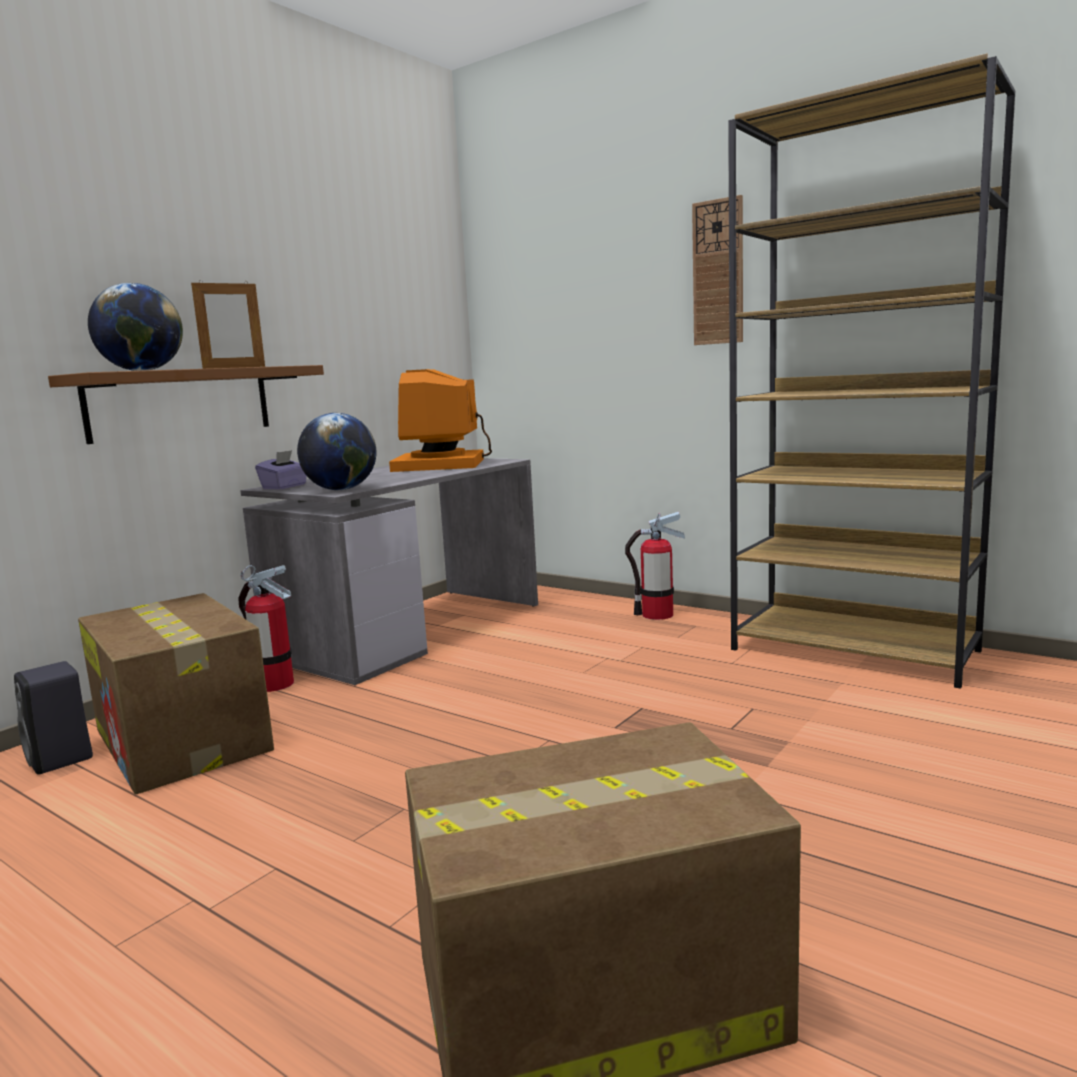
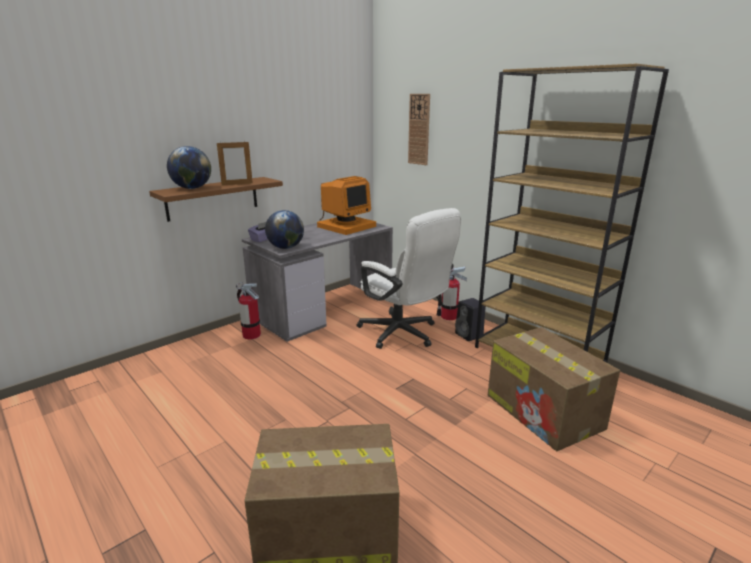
camera: 10 degrees right, 10 degrees up
(61, 759) = (153, 365): black speaker -> black speaker (469, 335)
(183, 741) = (204, 363): cardboard box -> cardboard box (545, 412)
(441, 465) = (346, 226): monitor -> monitor turned 150 degrees counterclockwise
(587, 648) = (403, 334): none -> white office chair
(718, 272) = (499, 141): wall clock -> wall clock (419, 129)

